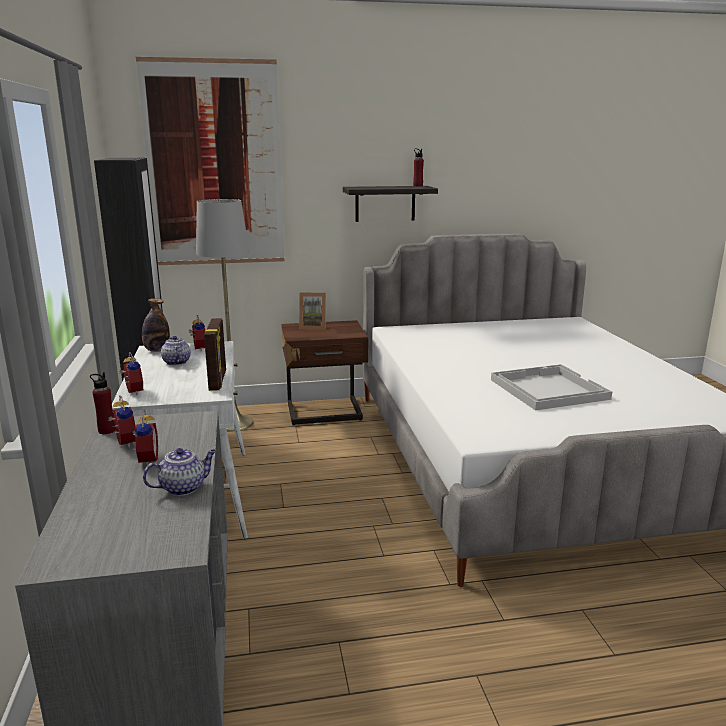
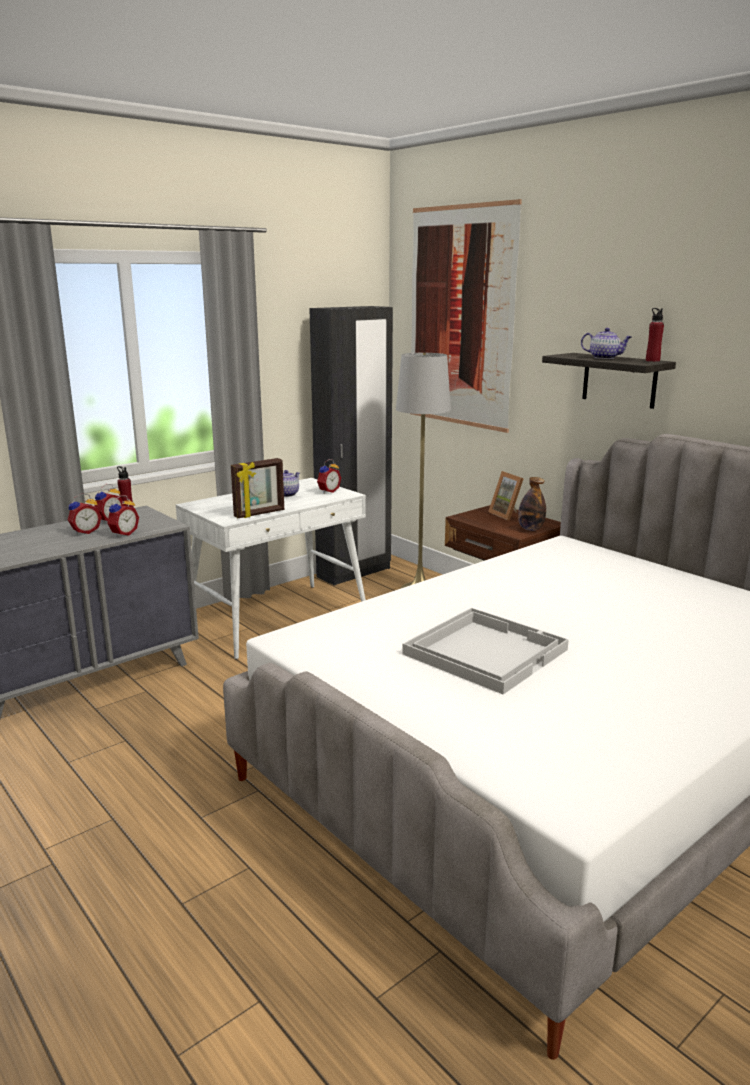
camera: 60 degrees right, 0 degrees up
(132, 392) = (210, 501): alarm clock -> alarm clock (123, 534)
(157, 350) = (306, 483): bottle -> bottle (530, 529)
(183, 487) = (50, 549): teapot -> teapot (605, 358)

